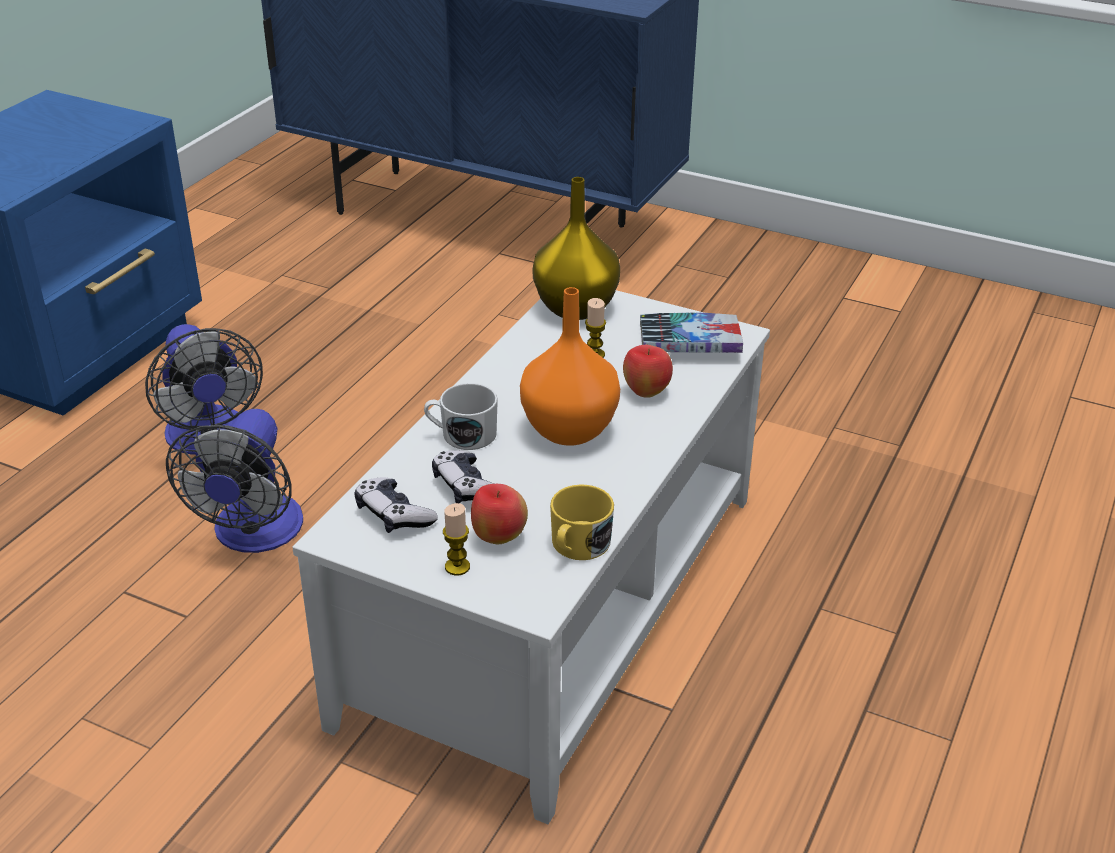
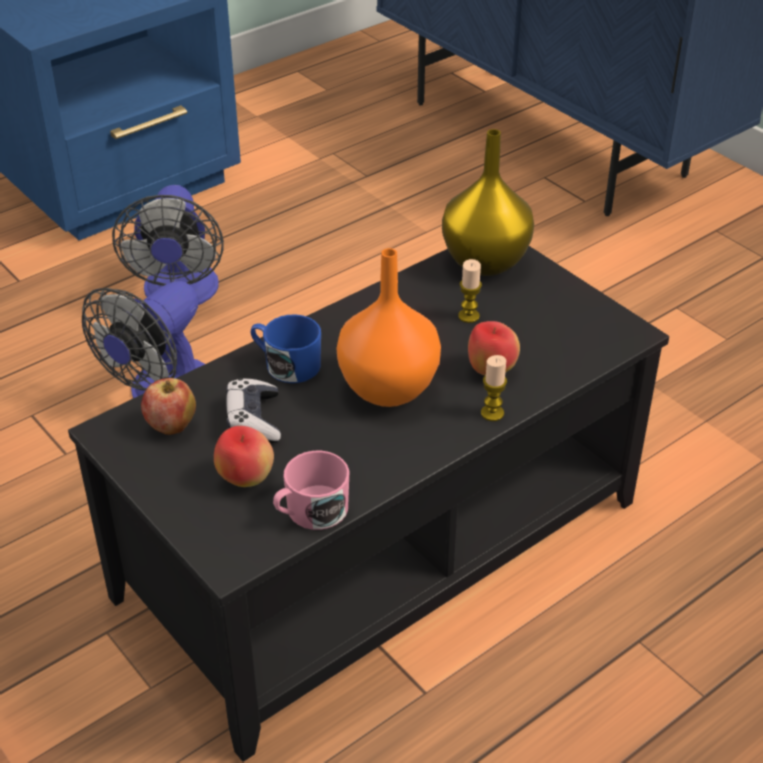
camera: 25 degrees right, 5 degrees up
(394, 515) = (171, 426): game controller -> apple
(457, 567) = (189, 496): candle -> candle (492, 413)
(462, 435) = (286, 364): white mug -> blue mug
(559, 606) = (383, 551): white coffee table -> black coffee table
(577, 546) = (310, 512): yellow mug -> pink mug
(689, 343) = (572, 329): book -> none

